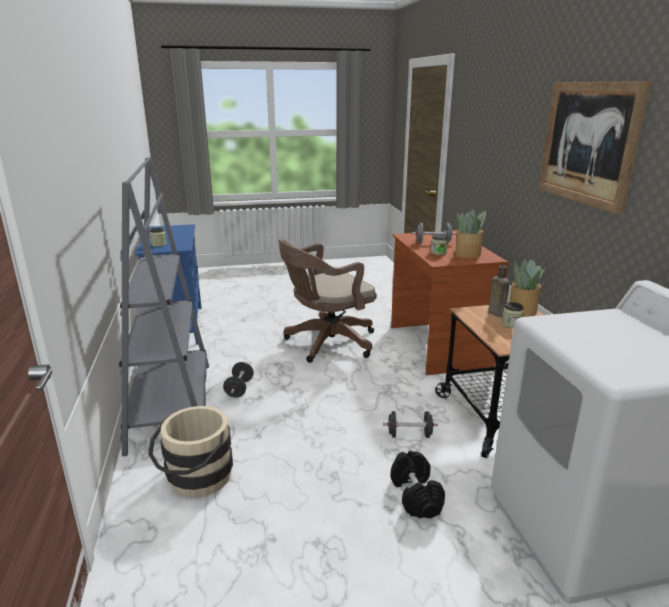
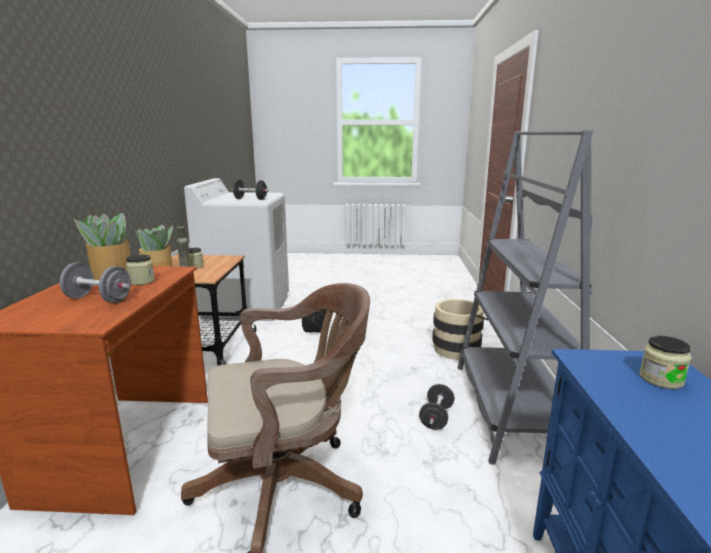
camera: 165 degrees left, 5 degrees down
(409, 435) = (288, 352): black dumbbell -> black dumbbell (250, 199)
(588, 143) = (121, 108): picture -> none

